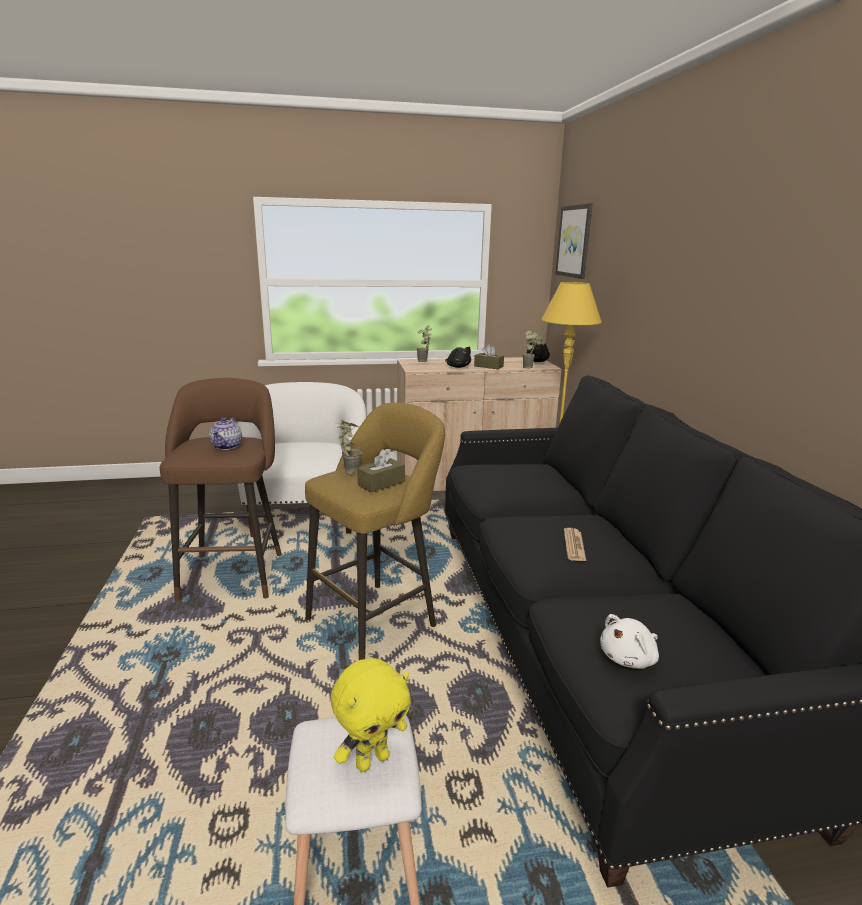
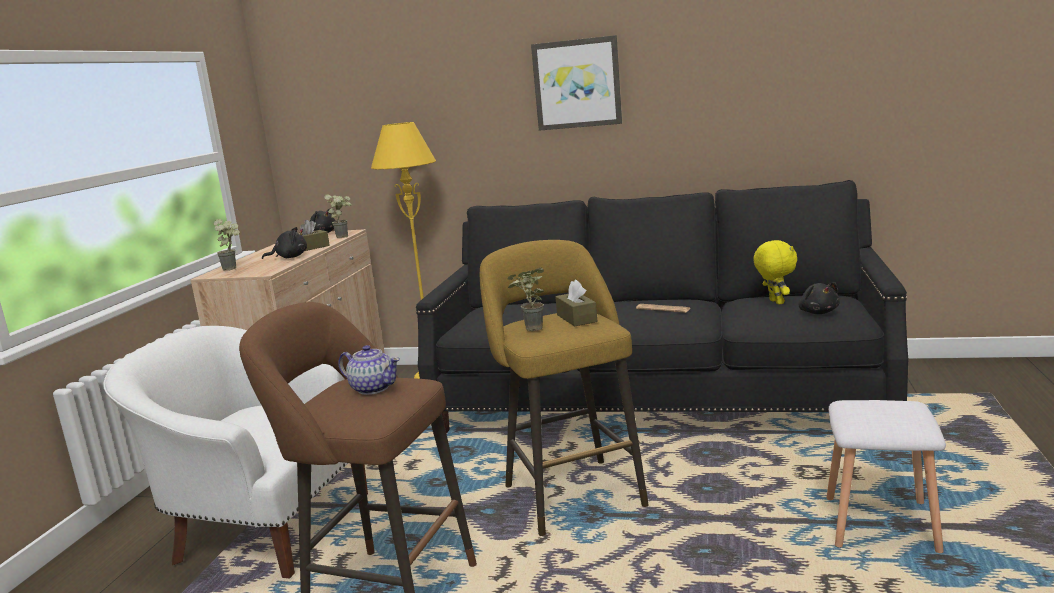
camera: 65 degrees left, 5 degrees down
(372, 760) = (889, 406): yellow plush toy -> yellow plush toy (775, 302)
(574, 241) = (319, 87): picture -> picture (577, 84)
(629, 658) = (818, 312): white plush toy -> black plush toy

